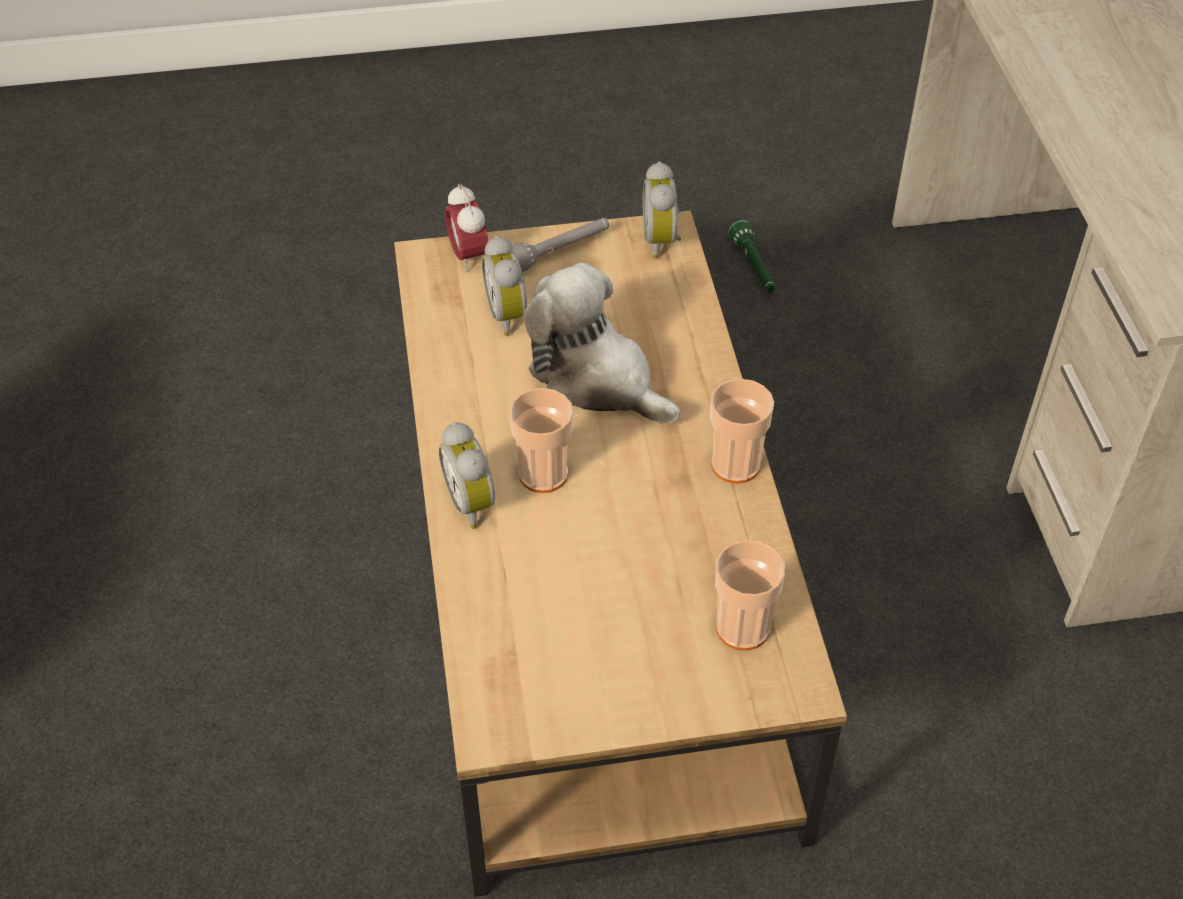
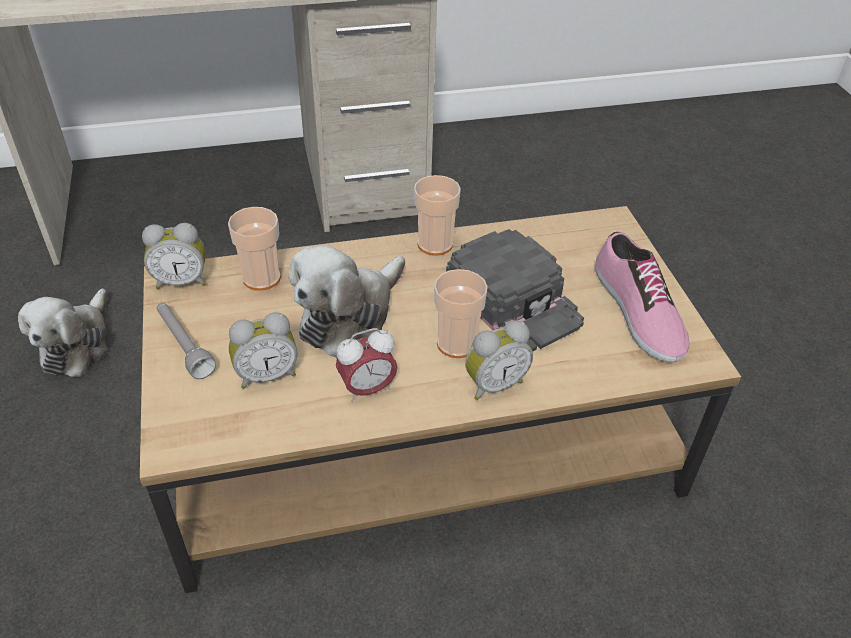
camera: 95 degrees left, 5 degrees down
(468, 256) = (176, 411): alarm clock -> alarm clock (367, 389)
(590, 674) = (636, 311): none -> shoe
(619, 539) = (514, 300): none -> black cap
(742, 628) = (576, 243): cup -> cup (261, 278)
(753, 267) = (77, 344): green flashlight -> plush toy

